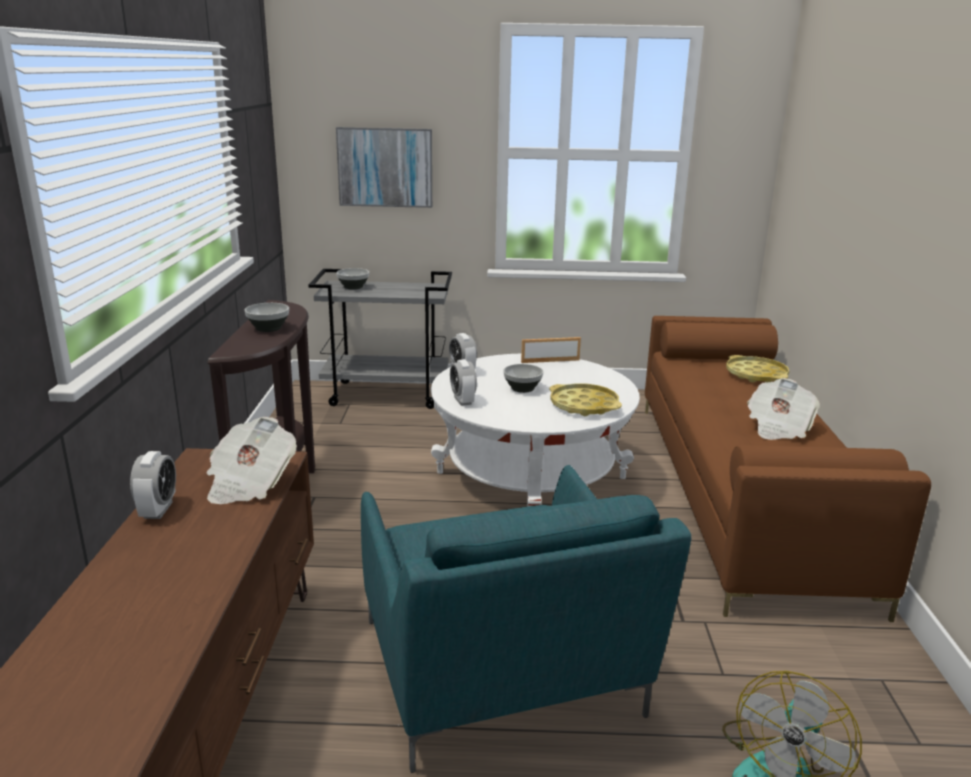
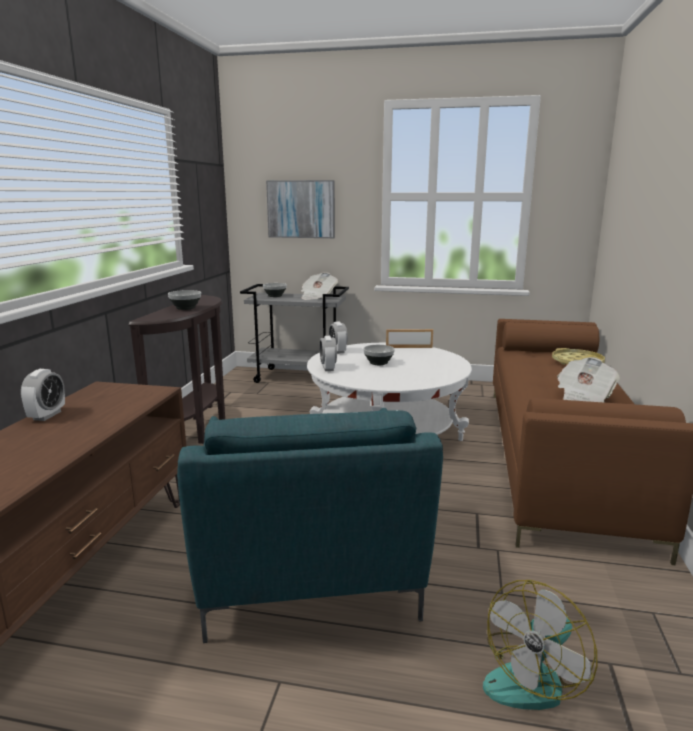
camera: 10 degrees right, 5 degrees down
(249, 483) = (124, 403): newspaper -> newspaper (317, 297)
(584, 405) = (422, 375): yellow tray -> none

